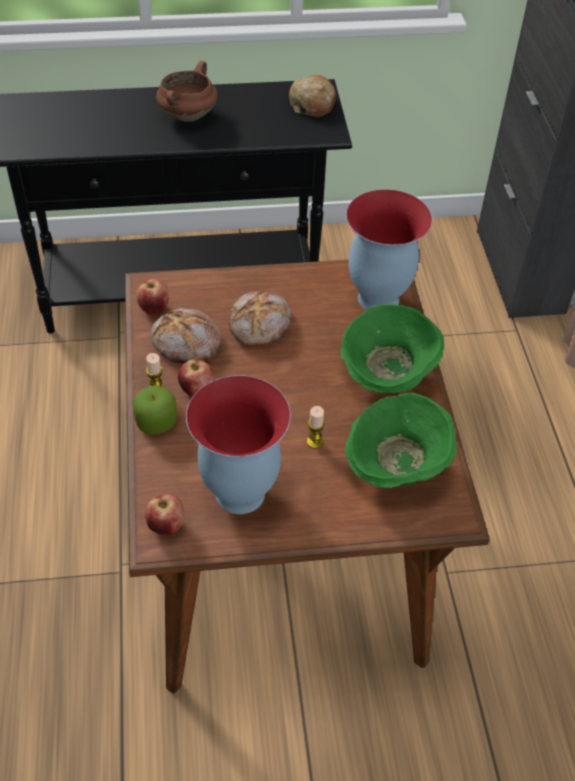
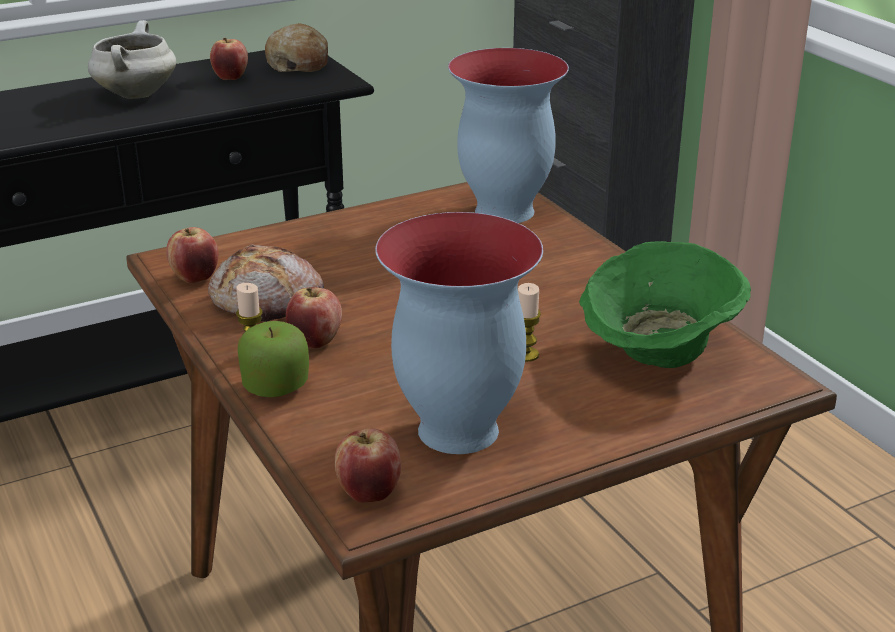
camera: 20 degrees left, 20 degrees down
(188, 115) = (135, 94): brown cooking pot -> white cooking pot
(258, 110) = (231, 78): none -> apple
(261, 325) = (364, 263): bread -> none
(387, 375) = (572, 274): green bowl -> none

